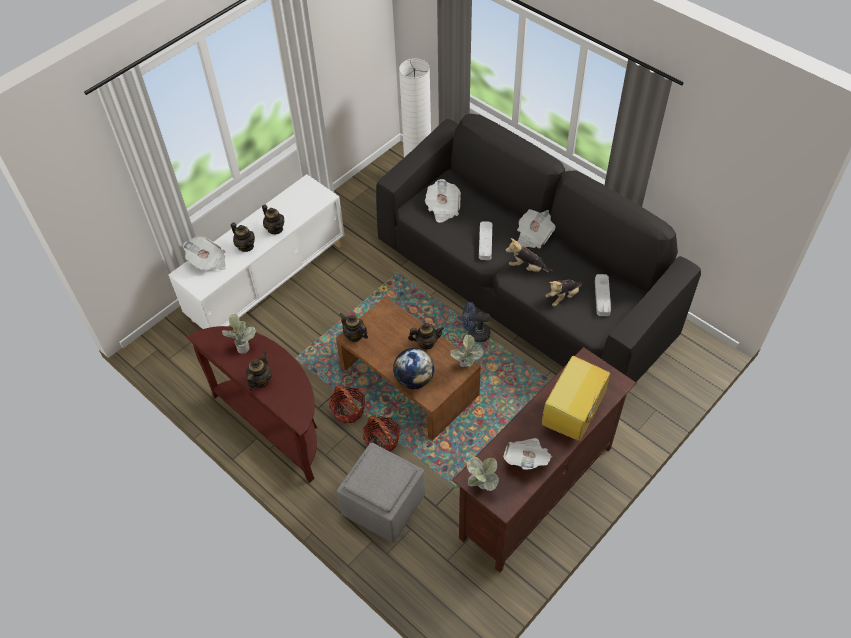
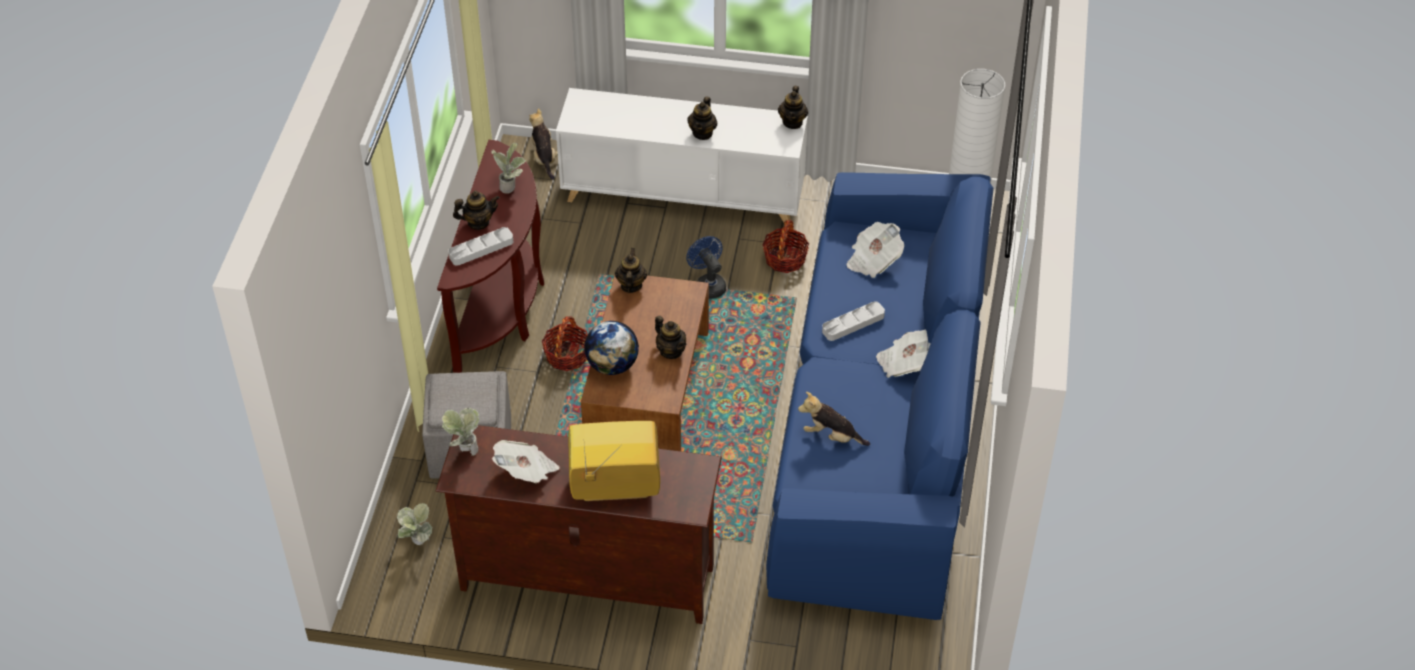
camera: 55 degrees right, 5 degrees down
(208, 261) = (611, 107): newspaper -> none
(246, 246) = (658, 123): teapot -> teapot (792, 122)
(382, 440) = (550, 405): basket -> basket (785, 259)
(467, 366) = (667, 402): potted plant -> potted plant (418, 544)
(475, 333) = (766, 415): blue fan -> blue fan (708, 285)
(524, 287) = (879, 428): black sofa -> blue sofa
(527, 268) = (849, 382): plush toy -> plush toy (544, 158)
(602, 296) = (863, 473): grey tray -> grey tray (481, 249)

